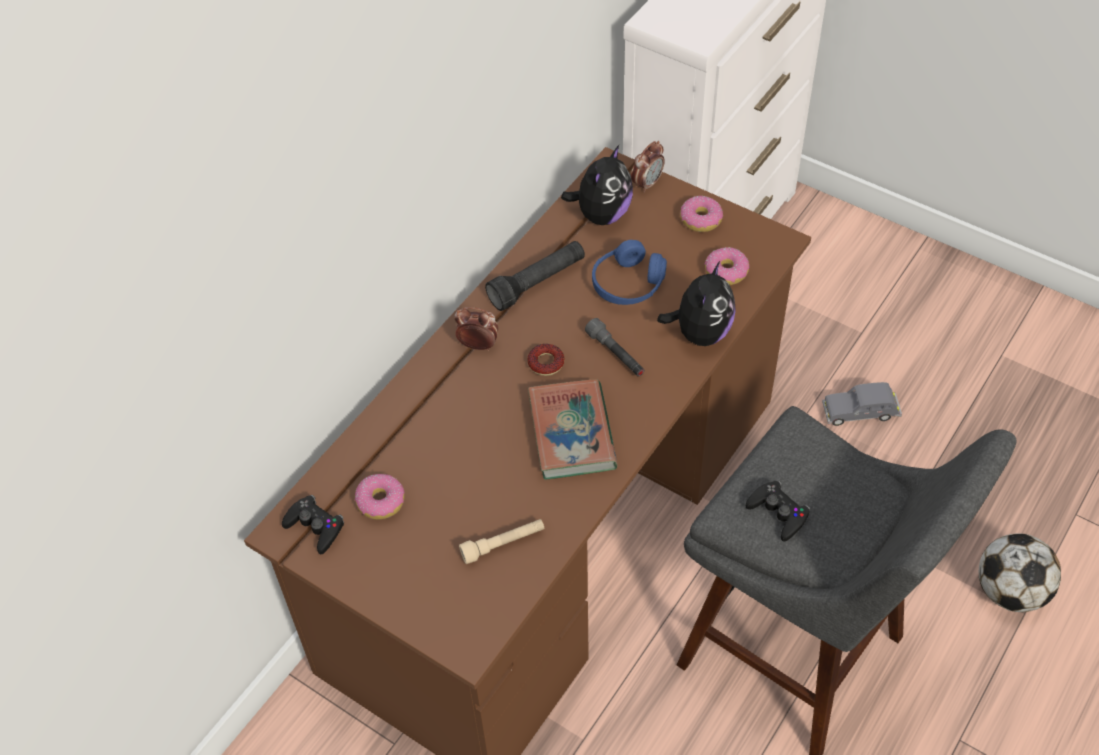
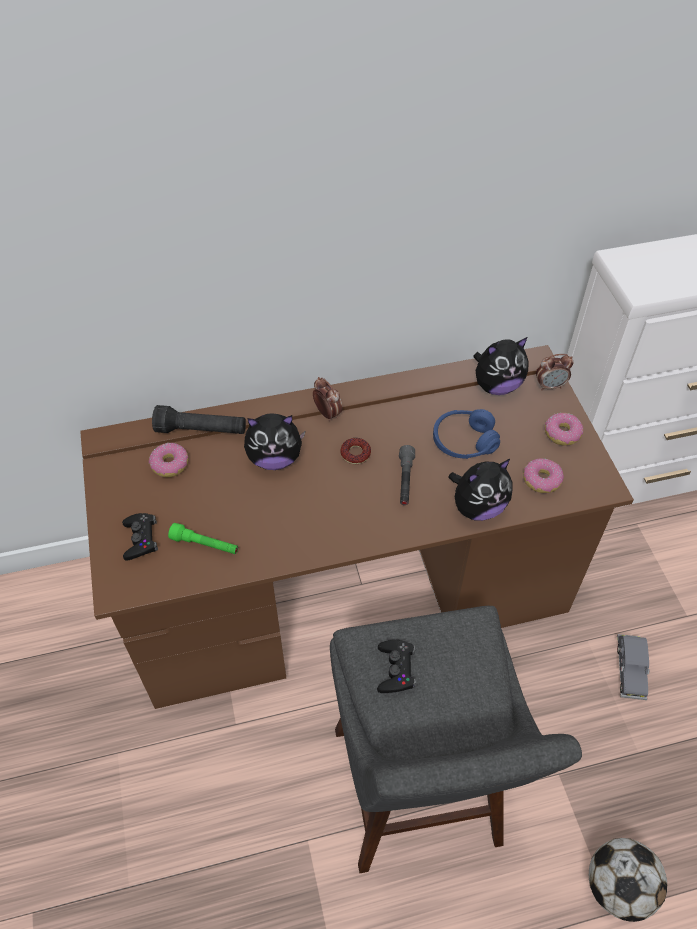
camera: 40 degrees right, 0 degrees up
(315, 527) = (121, 452): black game controller -> black game controller (140, 539)
(477, 421) = (275, 458): none -> plush toy
(503, 544) = (205, 545): beige flashlight -> green flashlight
(537, 283) = (406, 401): black flashlight -> black flashlight (201, 430)
(572, 433) = (321, 509): book -> none
(860, 413) = (629, 669): grey toy car -> grey toy car turned 120 degrees counterclockwise

